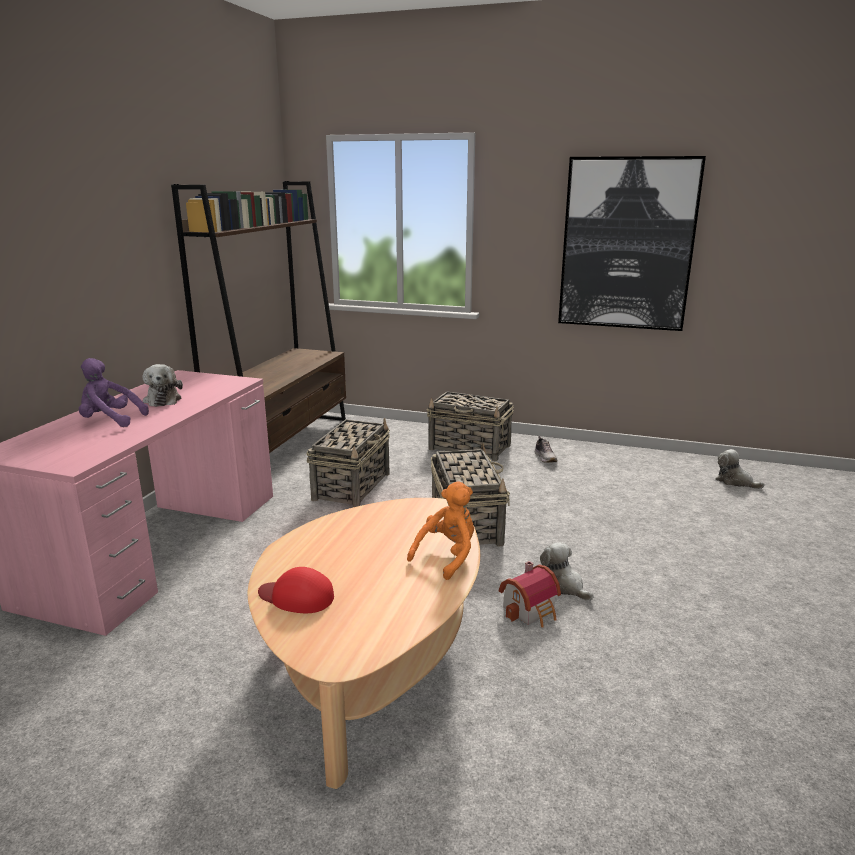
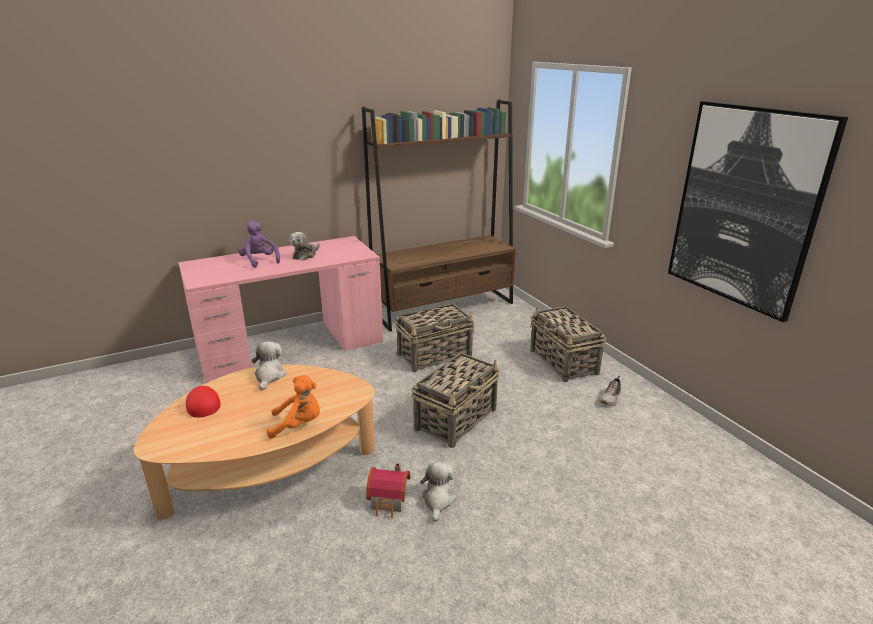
camera: 45 degrees right, 5 degrees up
(735, 481) = (769, 515): plush toy -> plush toy (269, 376)

